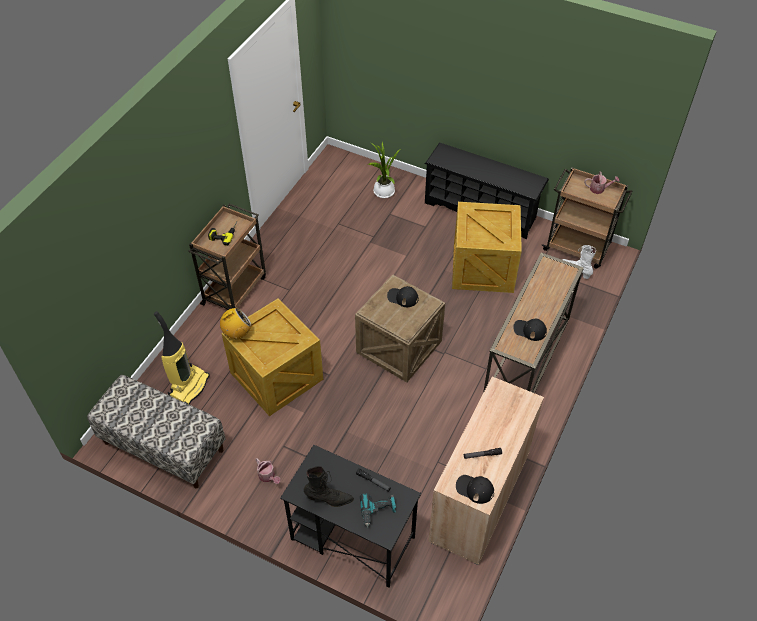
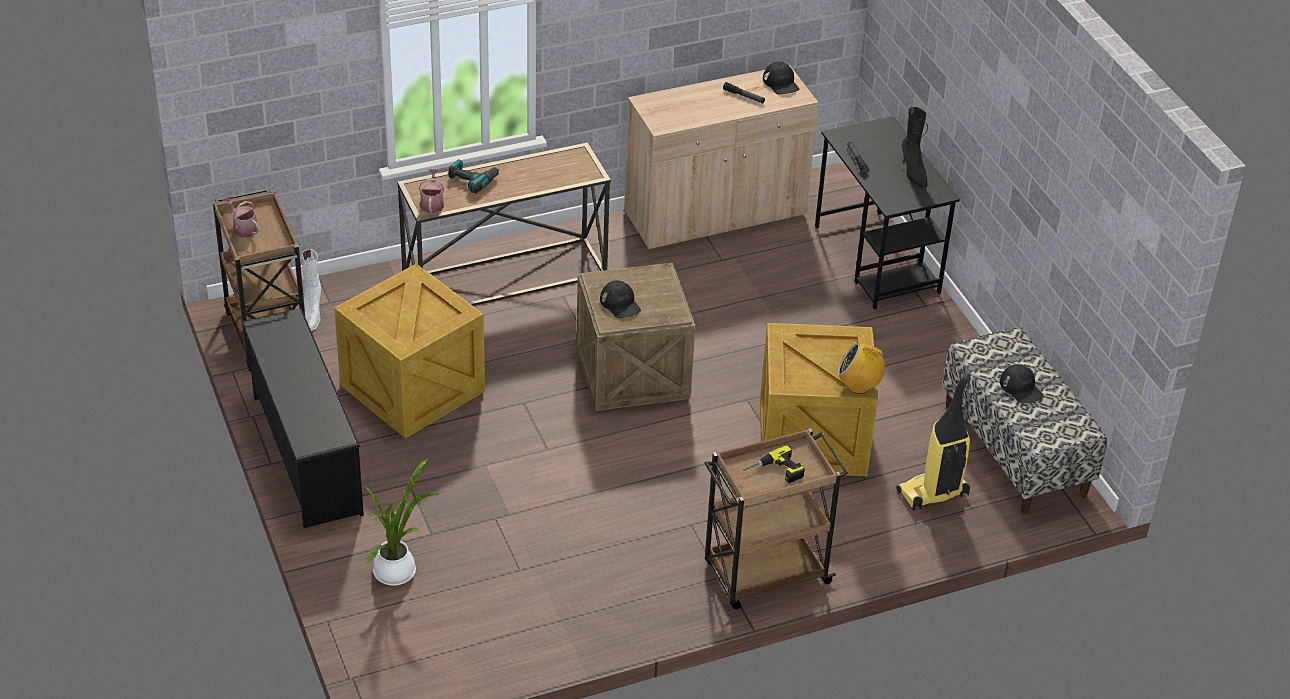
camera: 140 degrees left, 10 degrees down
(268, 477) = (916, 353): watering can -> watering can (432, 203)
(329, 499) = (913, 172): black boot -> black boot turned 150 degrees counterclockwise
(378, 511) = (876, 141): power drill -> power drill (473, 179)
(529, 330) = (545, 169): black cap -> black cap (1021, 388)

